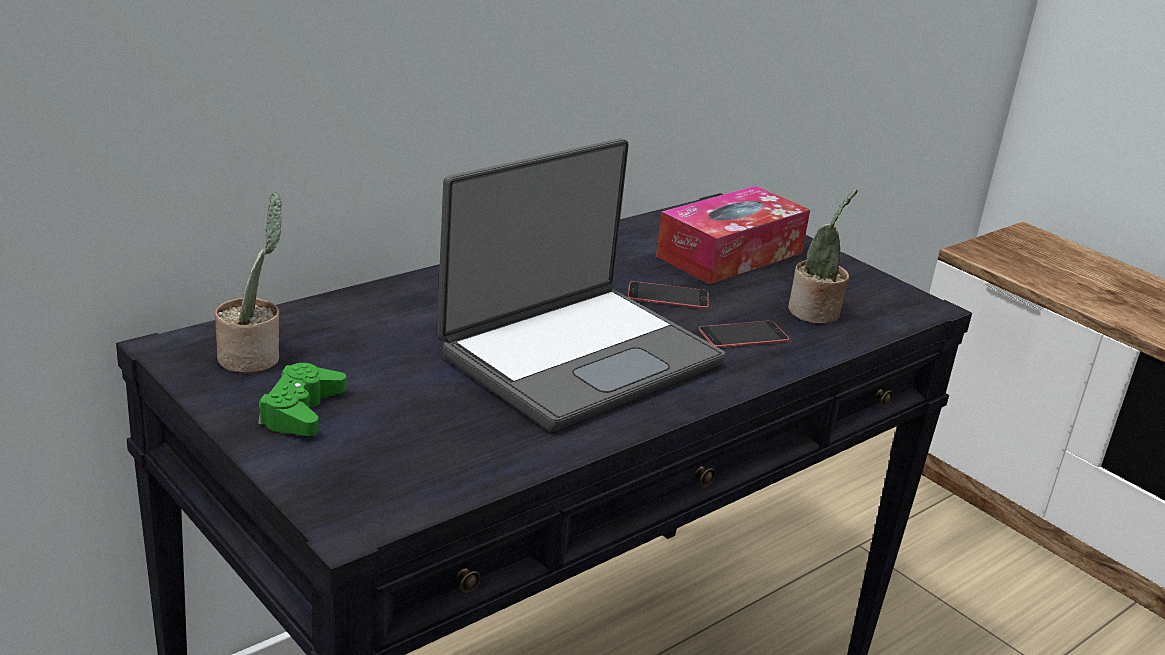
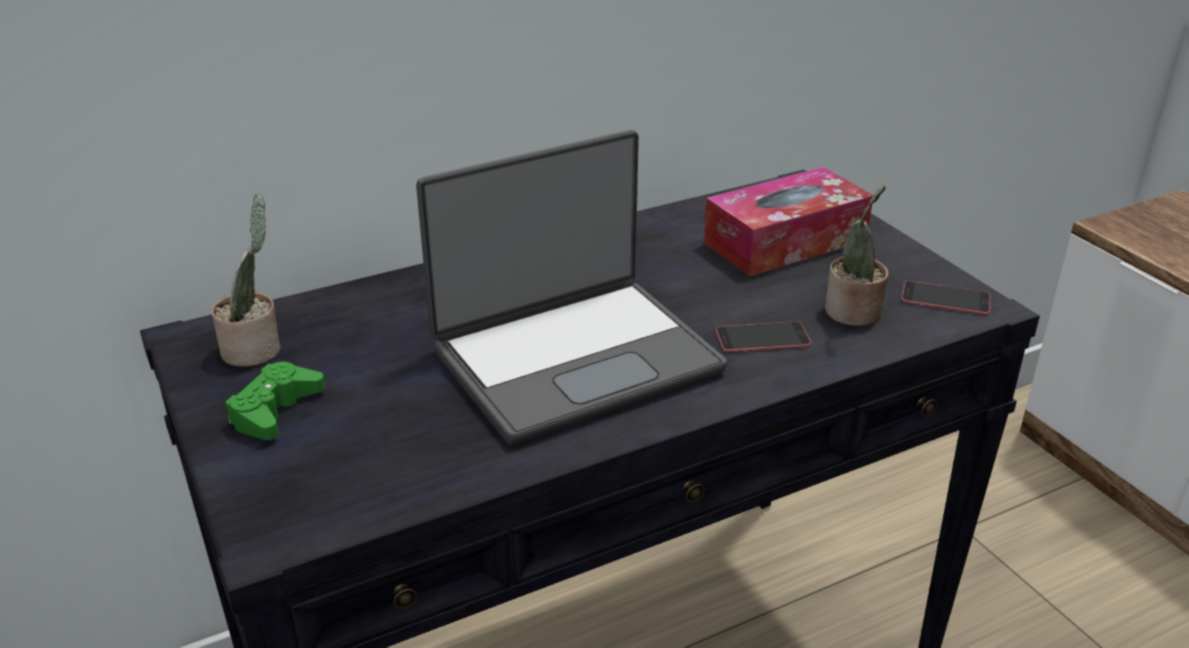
camera: 15 degrees right, 5 degrees up
(668, 296) = (698, 290): phone -> phone (945, 299)

